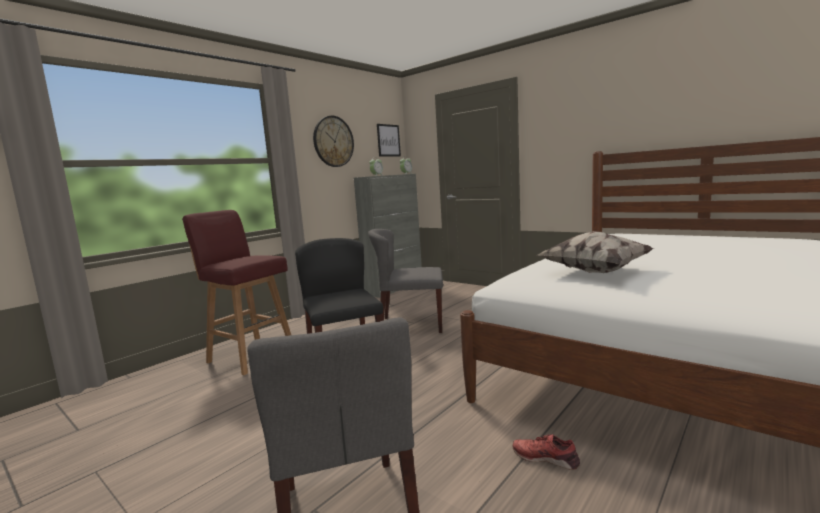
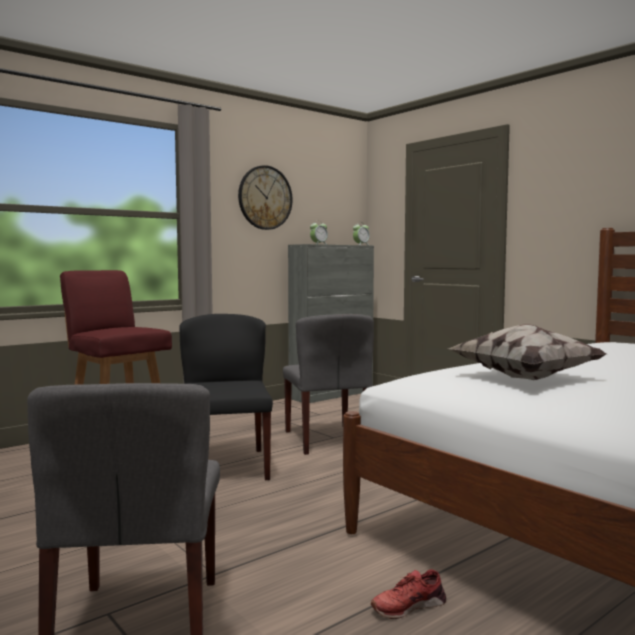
camera: 10 degrees right, 5 degrees down
(388, 140) = (342, 200): picture -> none
(411, 325) = (328, 439): grey chair -> grey chair turned 120 degrees counterclockwise
(545, 457) = (408, 606): red shoe -> red shoe turned 60 degrees counterclockwise

